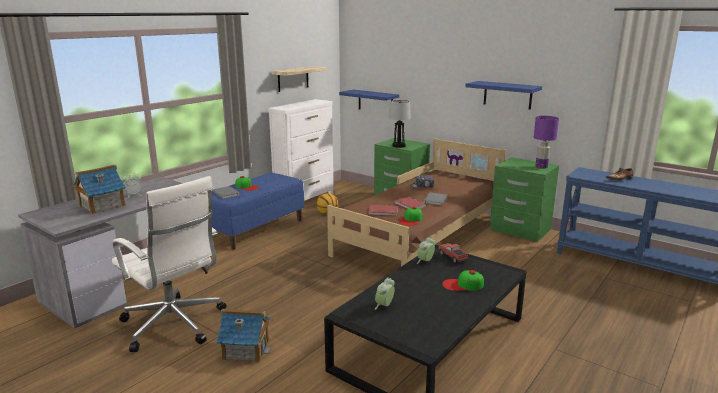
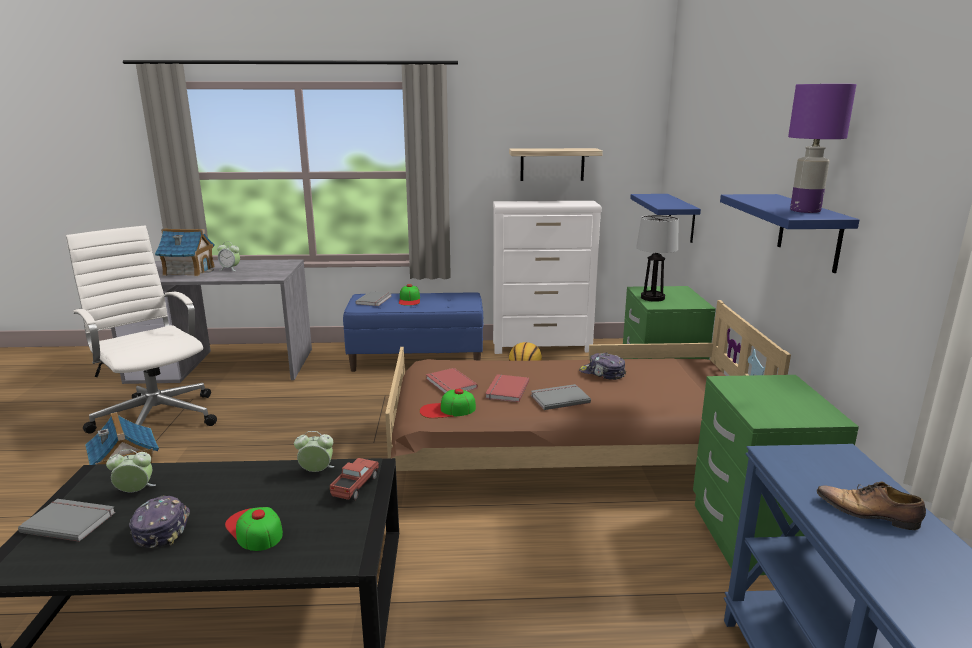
camera: 50 degrees right, 0 degrees up
(174, 325) = (156, 417): white office chair -> white office chair turned 135 degrees clockwise
(395, 327) = (70, 521): none -> grey book
(435, 305) = (162, 528): none -> cap
(541, 167) = (798, 413): purple table lamp -> purple table lamp (805, 211)

